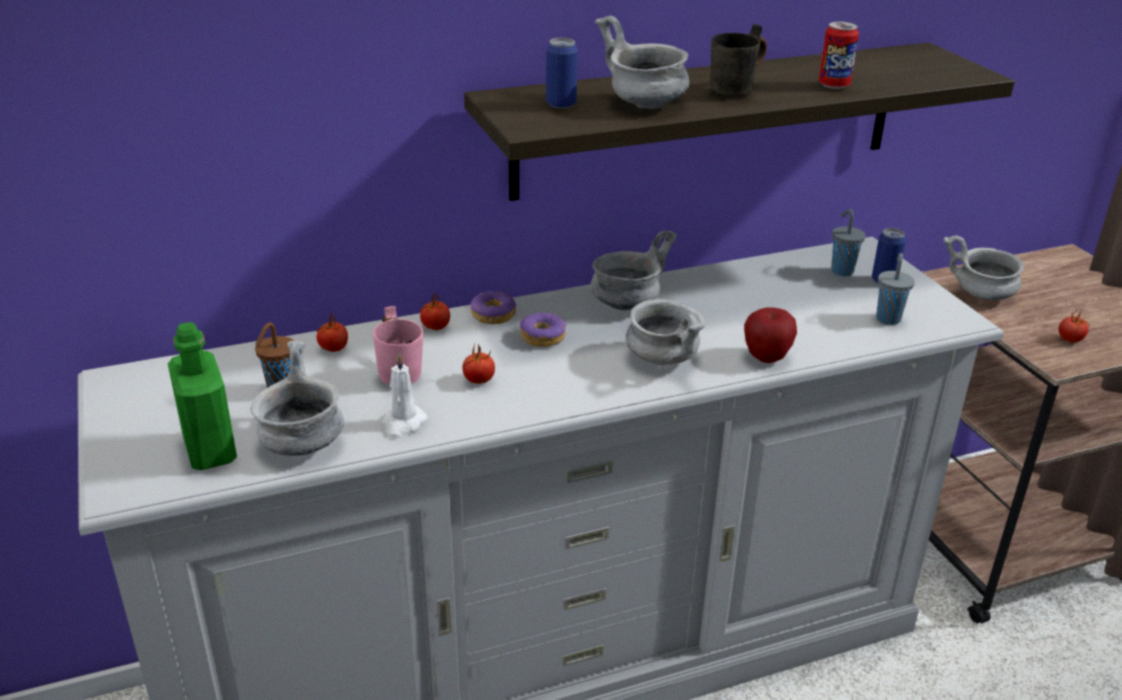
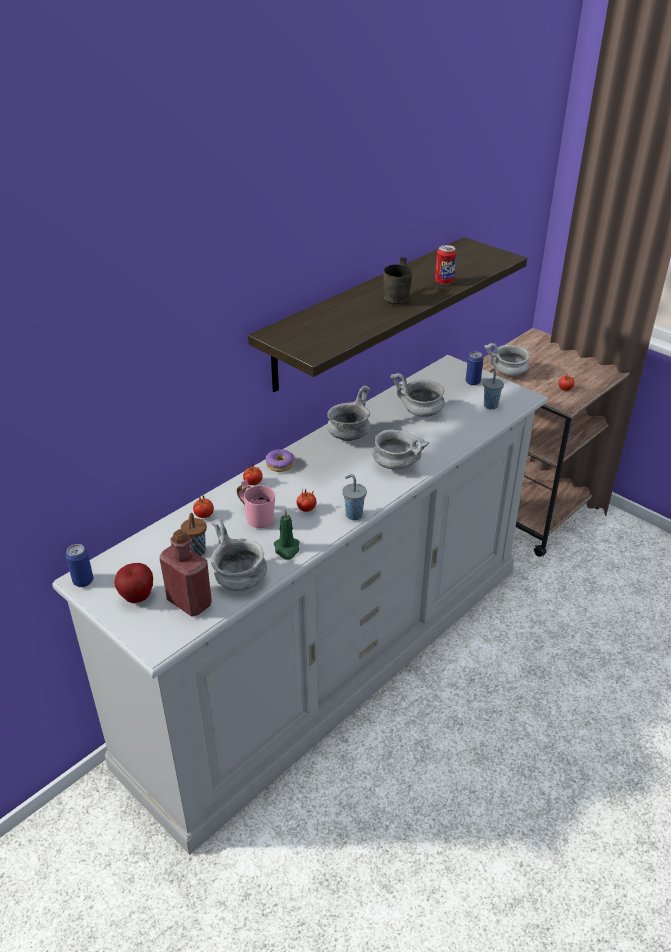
camera: 25 degrees left, 5 degrees up
(210, 450) = (189, 602): green bottle -> red bottle
(403, 424) = (287, 549): white candle -> green candle
(542, 337) = (319, 471): donut -> none
(561, 104) = (313, 331): can -> can (83, 581)
(644, 104) = (358, 320): grey bowl -> grey bowl (420, 412)
(766, 358) = (447, 448): apple -> apple (137, 597)
(841, 270) = (447, 381): grey cup -> grey cup (353, 514)

